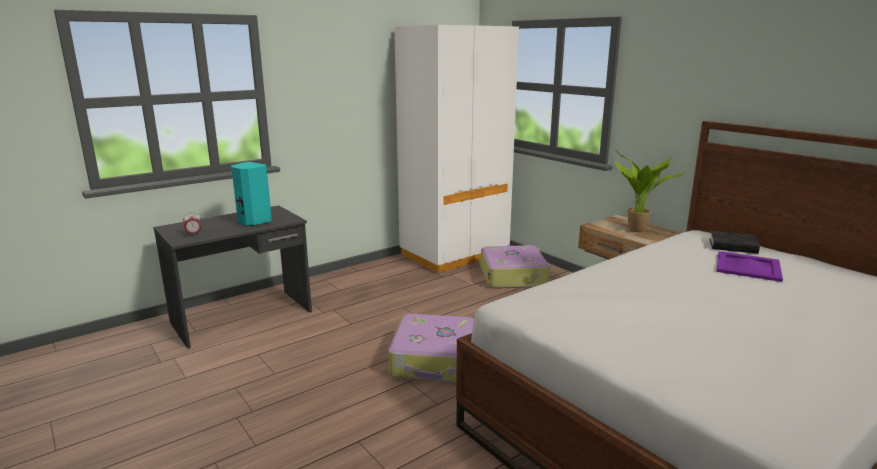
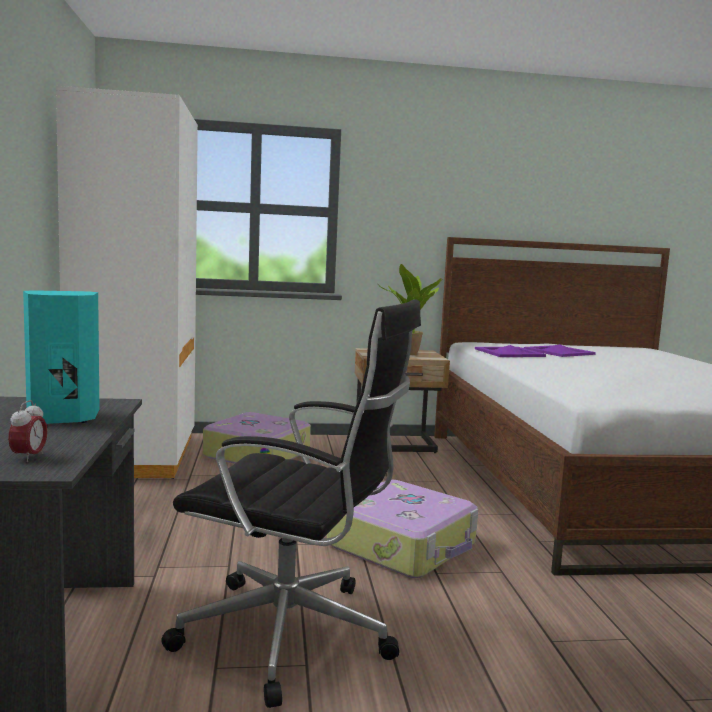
camera: 60 degrees left, 10 degrees down
(297, 362) = (293, 636): none -> black office chair
(677, 252) = (509, 352): none -> purple tray
(733, 246) = (512, 345): black book -> none

